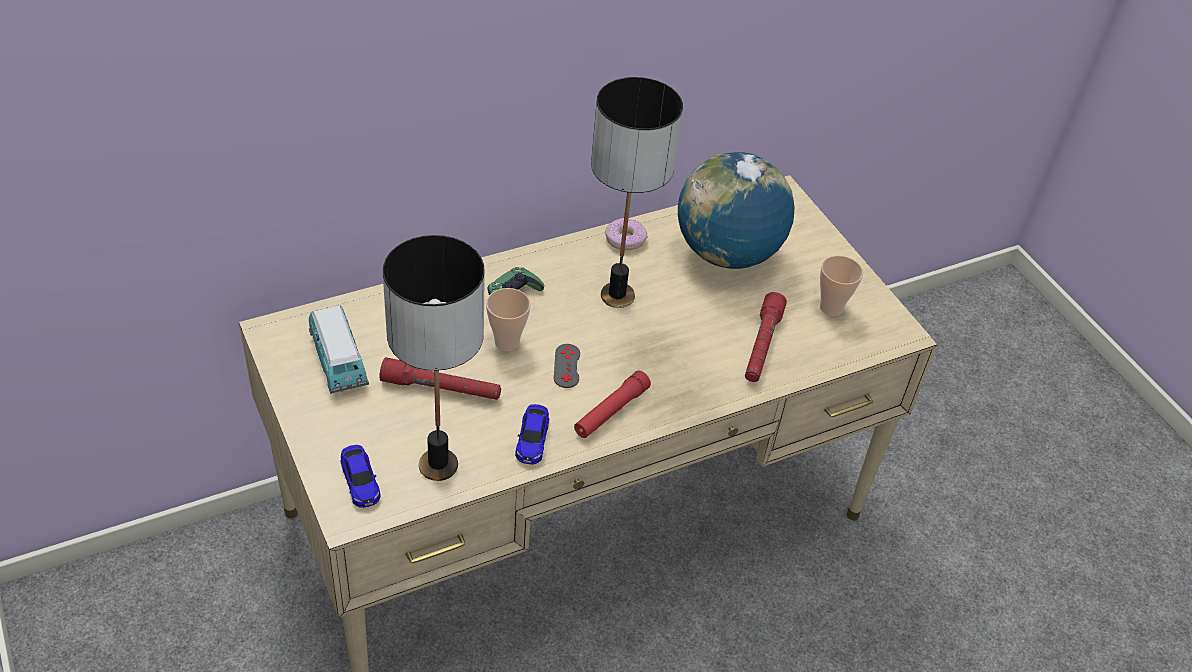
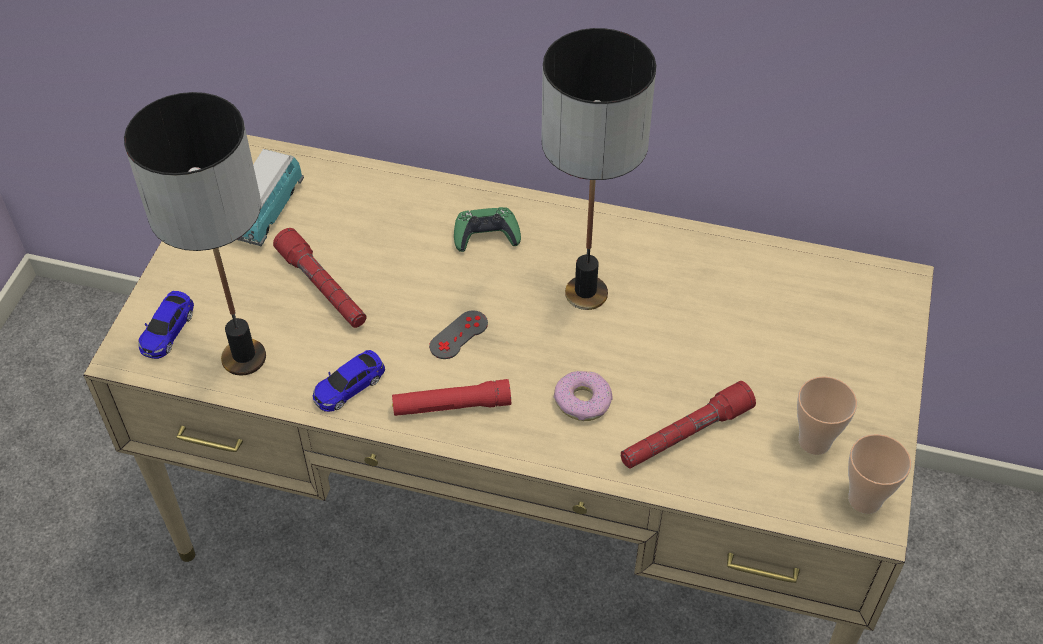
camera: 45 degrees right, 5 degrees up
(507, 342) = (428, 278): cup -> cup (865, 499)
(625, 239) = (659, 239): donut -> donut (583, 401)
(727, 253) = (756, 314): globe -> none

